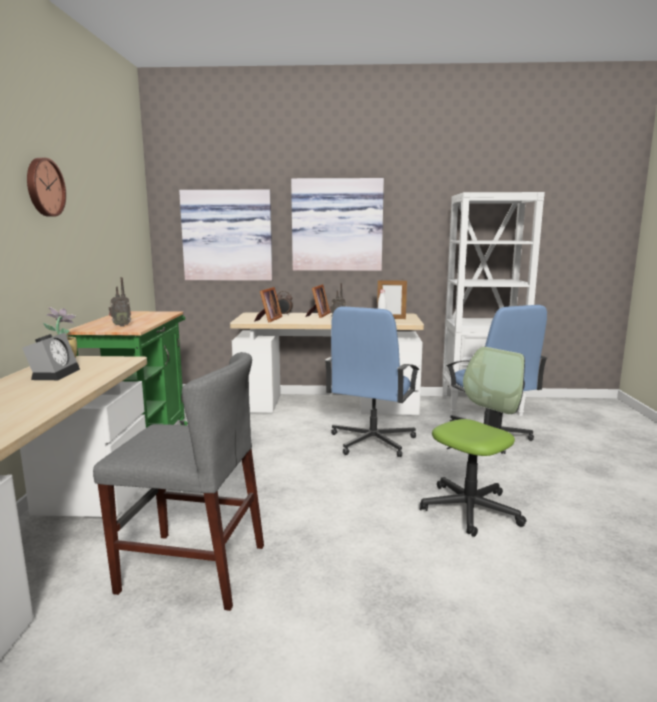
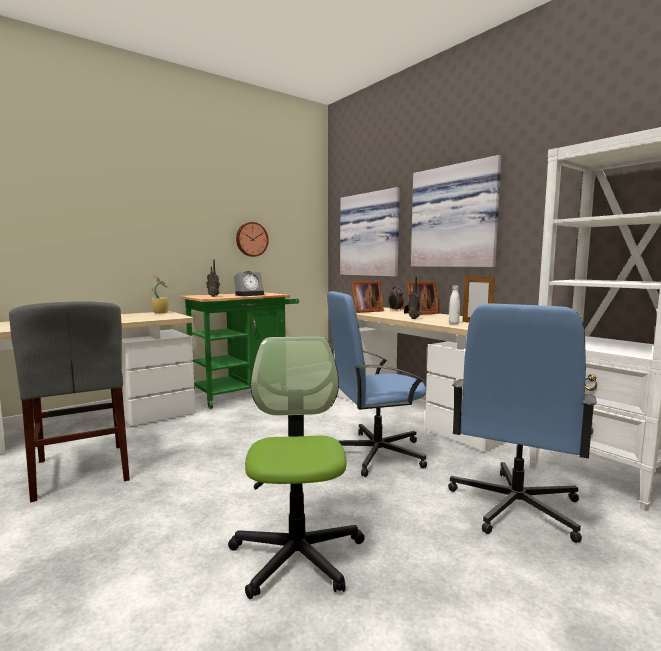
camera: 50 degrees right, 5 degrees down
(44, 187) = (178, 197): wall clock -> wall clock (251, 239)
(54, 374) = (126, 316): alarm clock -> alarm clock (250, 295)
(470, 509) = (297, 555): office chair -> office chair turned 105 degrees counterclockwise

